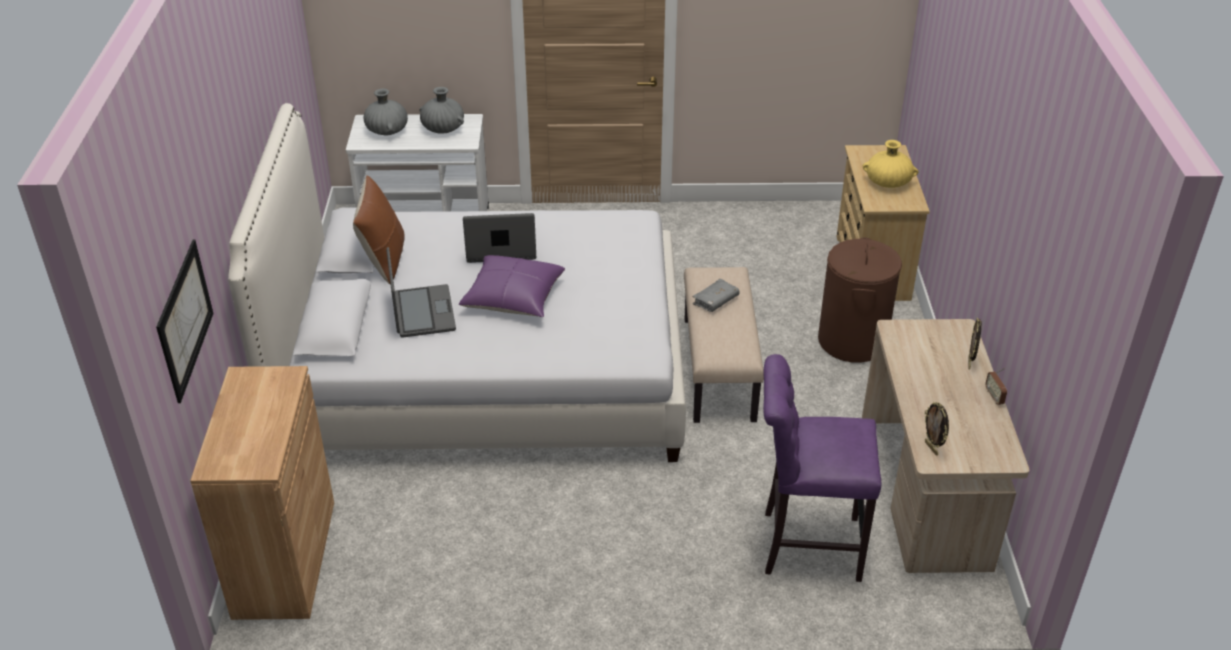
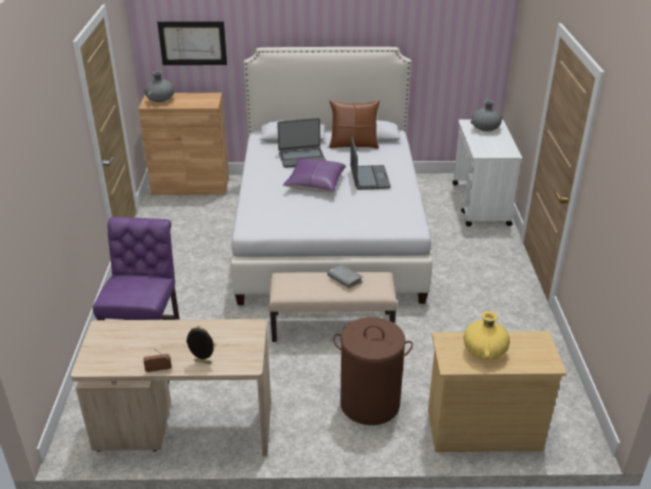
camera: 90 degrees right, 5 degrees down
(443, 129) = (495, 145): grey vase -> grey vase (161, 100)
(932, 448) = (113, 329): picture frame -> none

